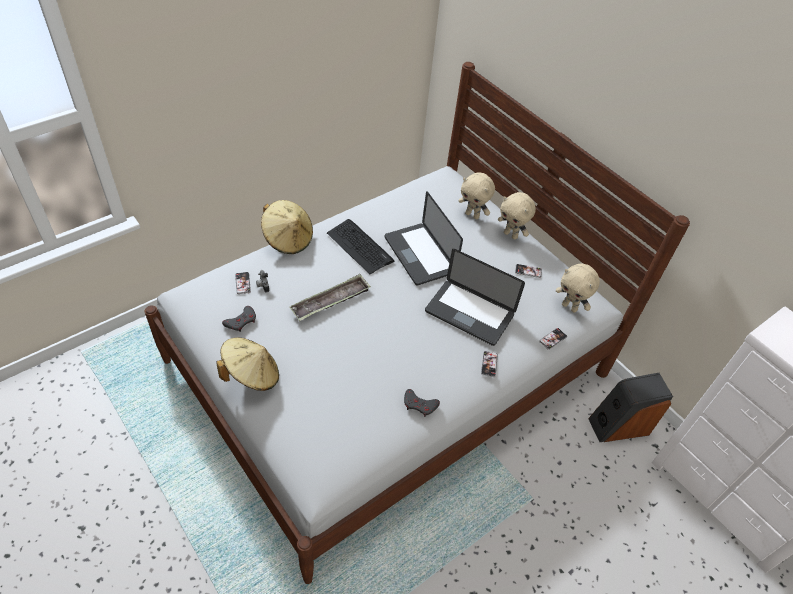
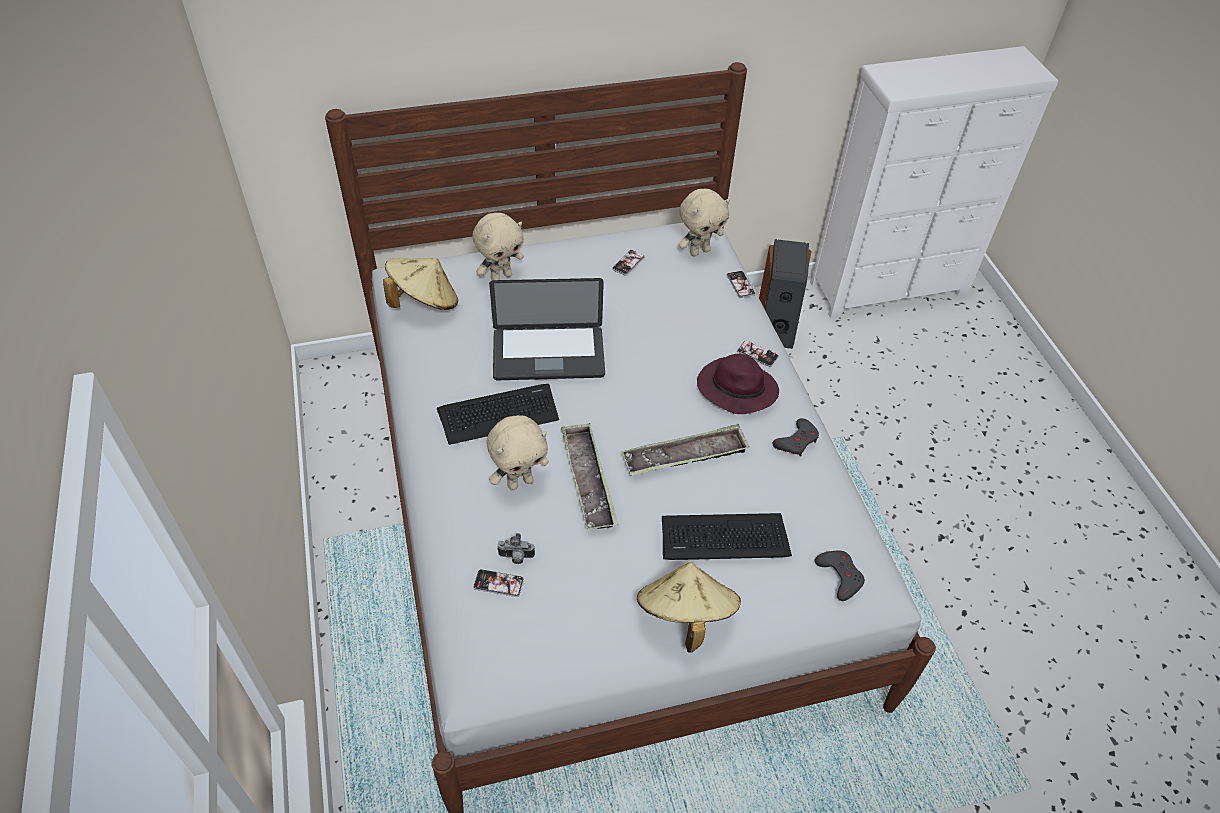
camera: 65 degrees left, 0 degrees up
(241, 321) = (577, 605): grey game controller -> grey game controller (839, 576)
(288, 239) = (433, 498): beige hat -> beige hat (424, 302)
(317, 381) = (724, 538): none -> keyboard
(373, 344) = (685, 456): none -> tray
(447, 358) = (735, 389): none -> purple hat
(469, 313) = (673, 342): laptop -> none
(511, 235) = (556, 255): beige plush toy -> beige plush toy (520, 482)

